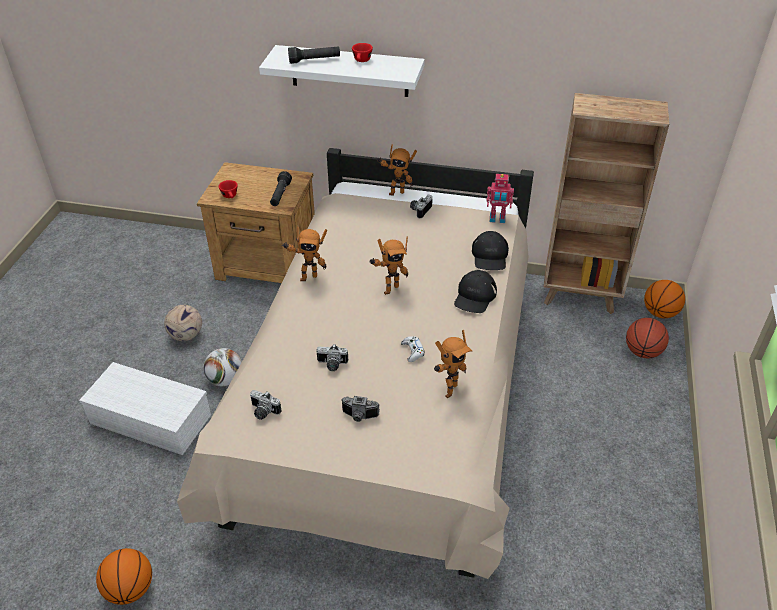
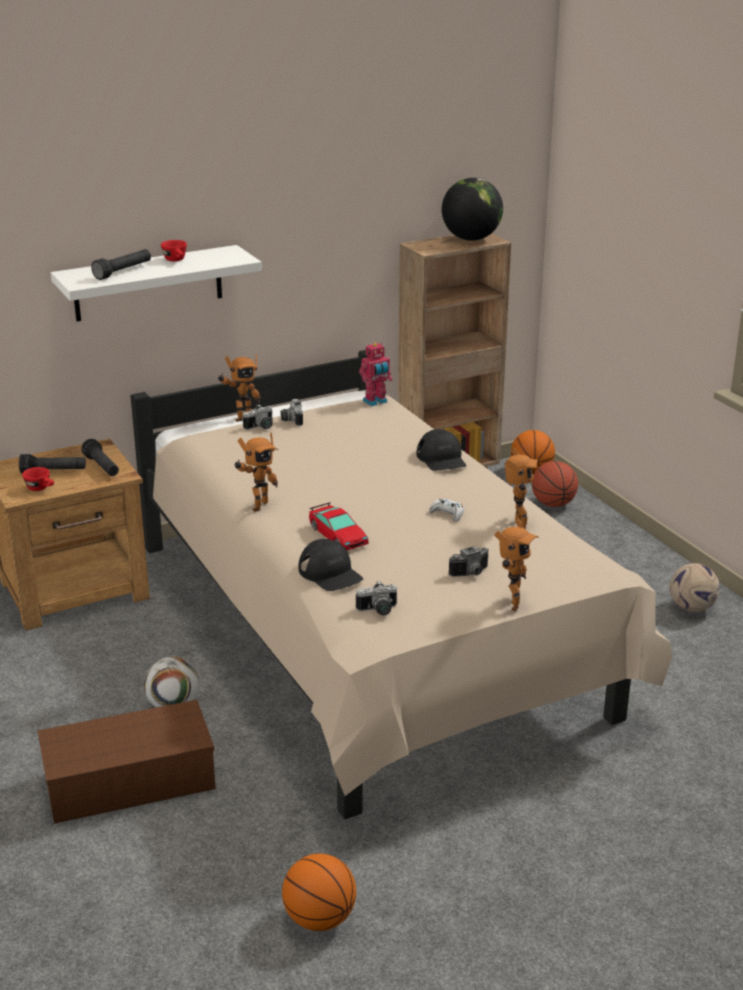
camera: 40 degrees left, 15 degrees down
(152, 418) = (131, 779): white storage box -> brown storage box
(186, 336) = (63, 693): football -> football (691, 608)
(252, 186) = (53, 472): none -> black flashlight
(320, 330) = (337, 535): none -> toy car
(332, 365) = (389, 553): camera -> camera (261, 427)
(389, 288) = (355, 483): toy robot -> toy robot (510, 603)
(490, 256) = (410, 428): black cap -> black cap (330, 573)
(639, 108) = (471, 239): none -> globe

